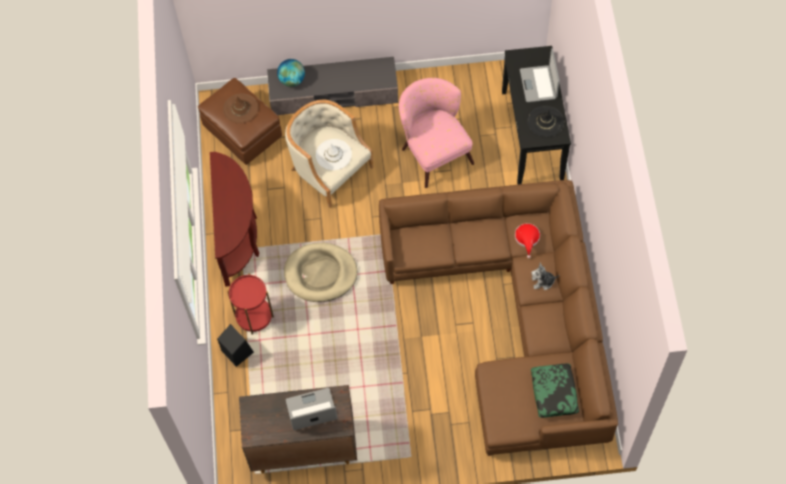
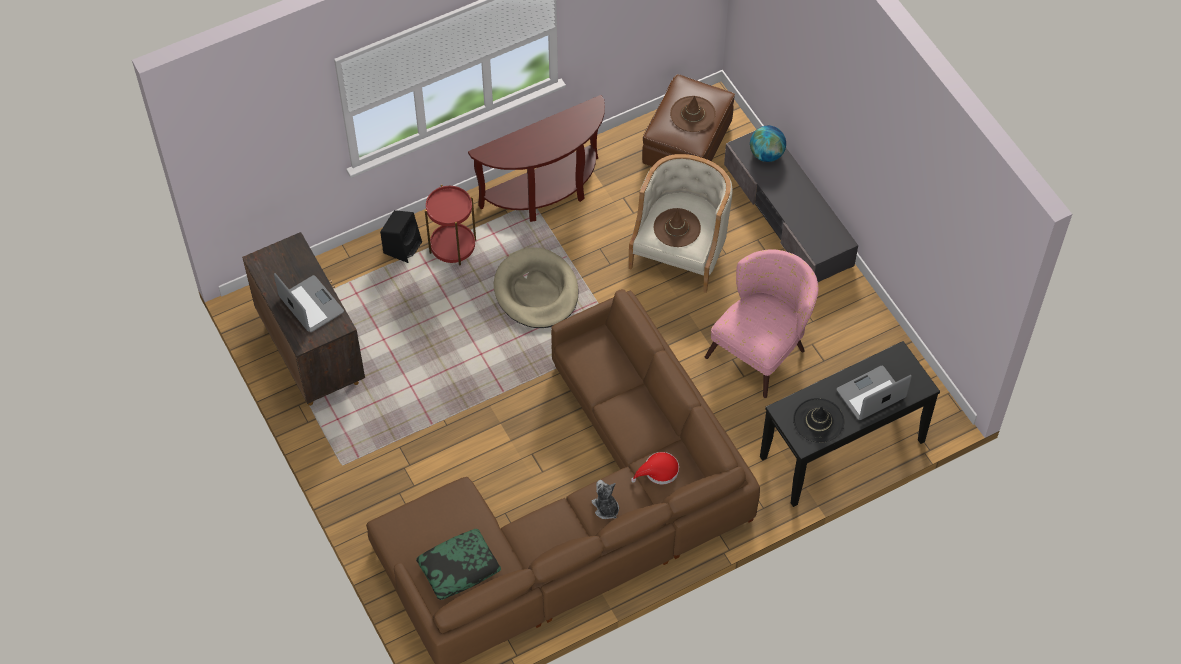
camera: 65 degrees right, 5 degrees down
(333, 155) = (677, 228): white hat -> brown hat

